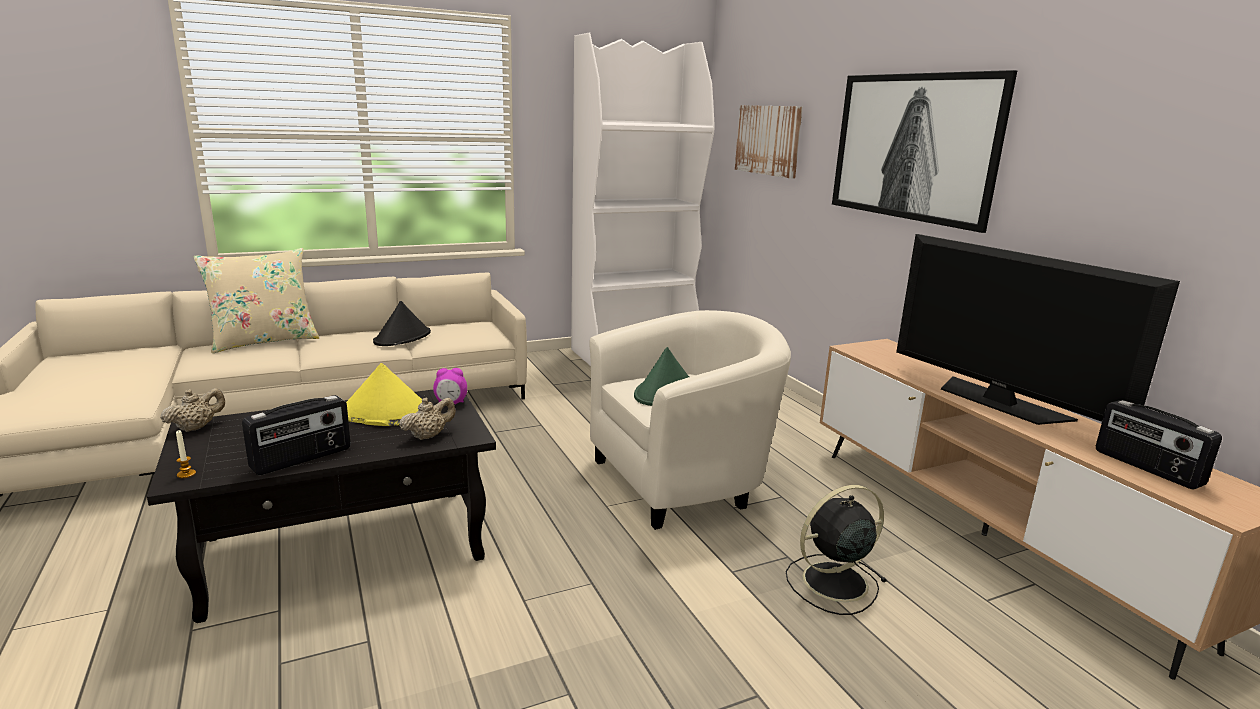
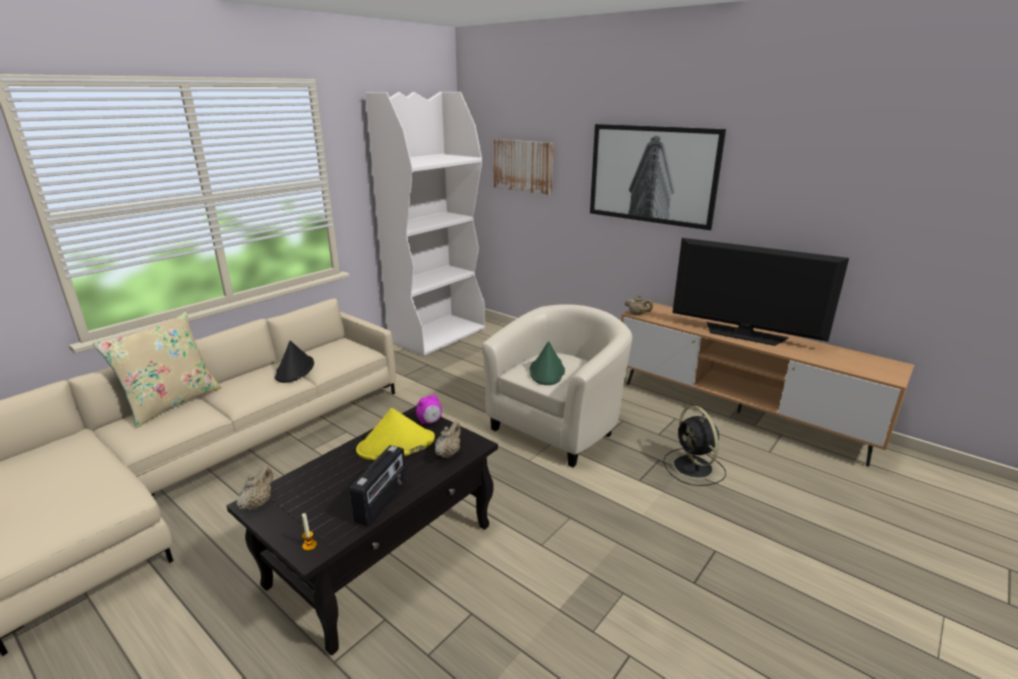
camera: 25 degrees left, 5 degrees up
(832, 582) = (694, 468): black fan -> black fan turned 60 degrees counterclockwise
(852, 350) = (637, 314): none -> beige teapot
(1146, 468) = (841, 360): radio -> none

